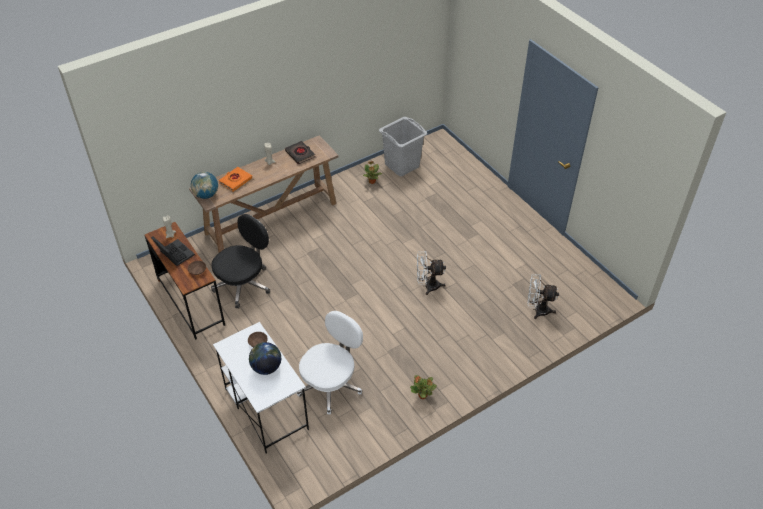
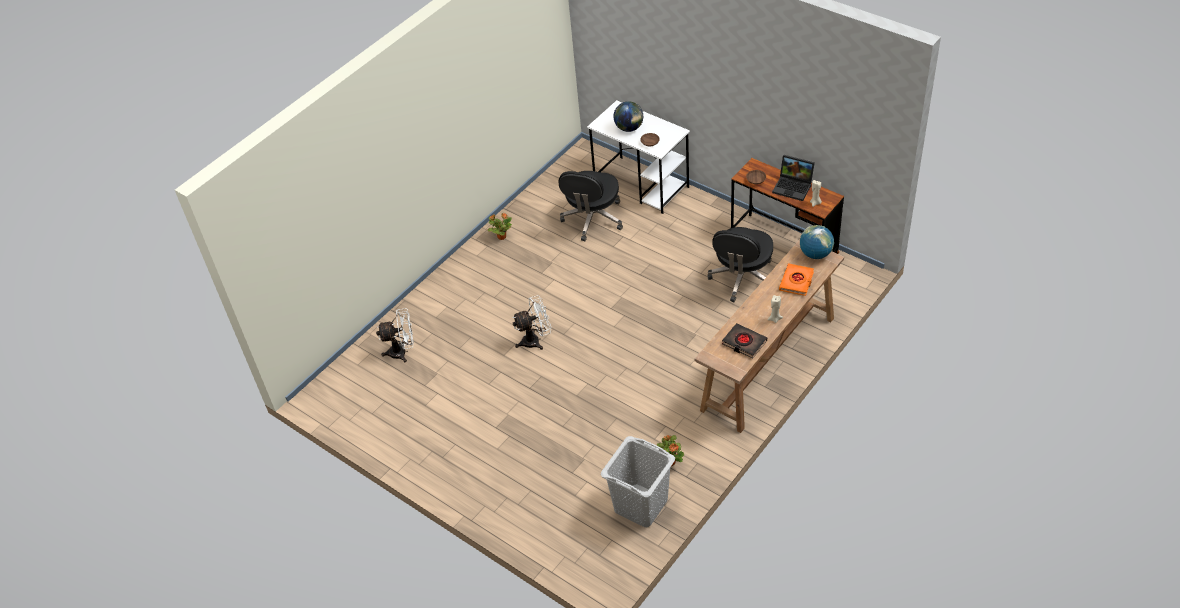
camera: 165 degrees right, 0 degrees up
(331, 384) = (593, 219): white office chair -> black office chair

